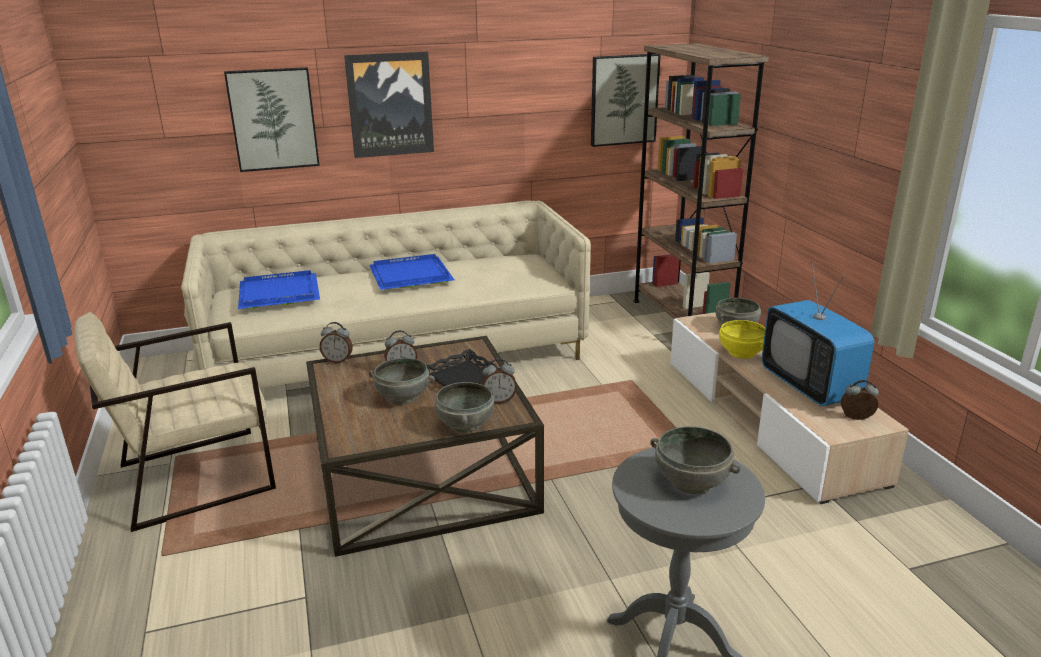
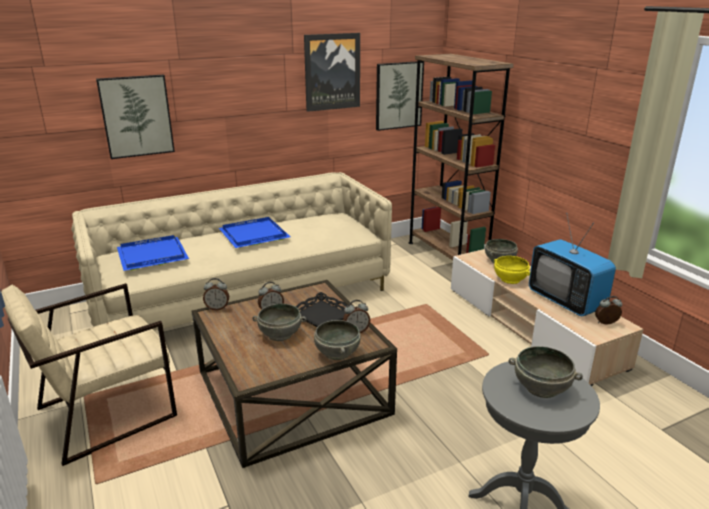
camera: 10 degrees left, 0 degrees up
(390, 104) = (228, 102): picture -> picture (332, 72)

